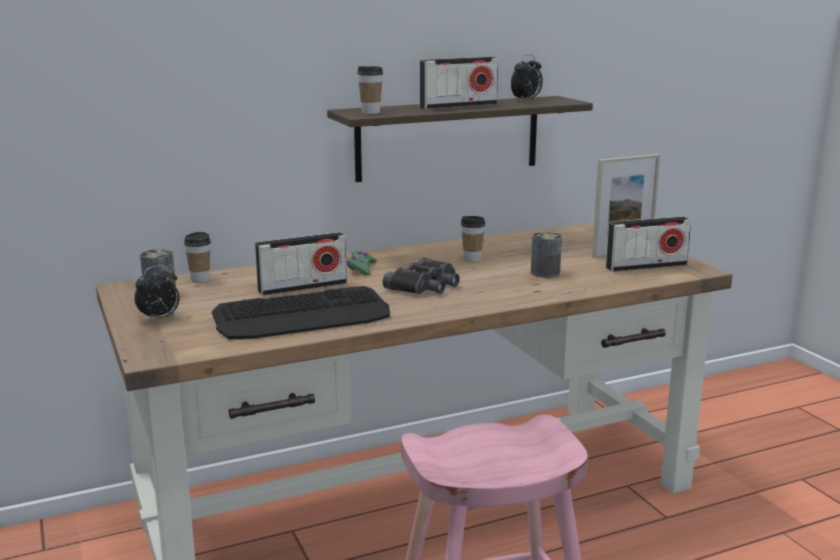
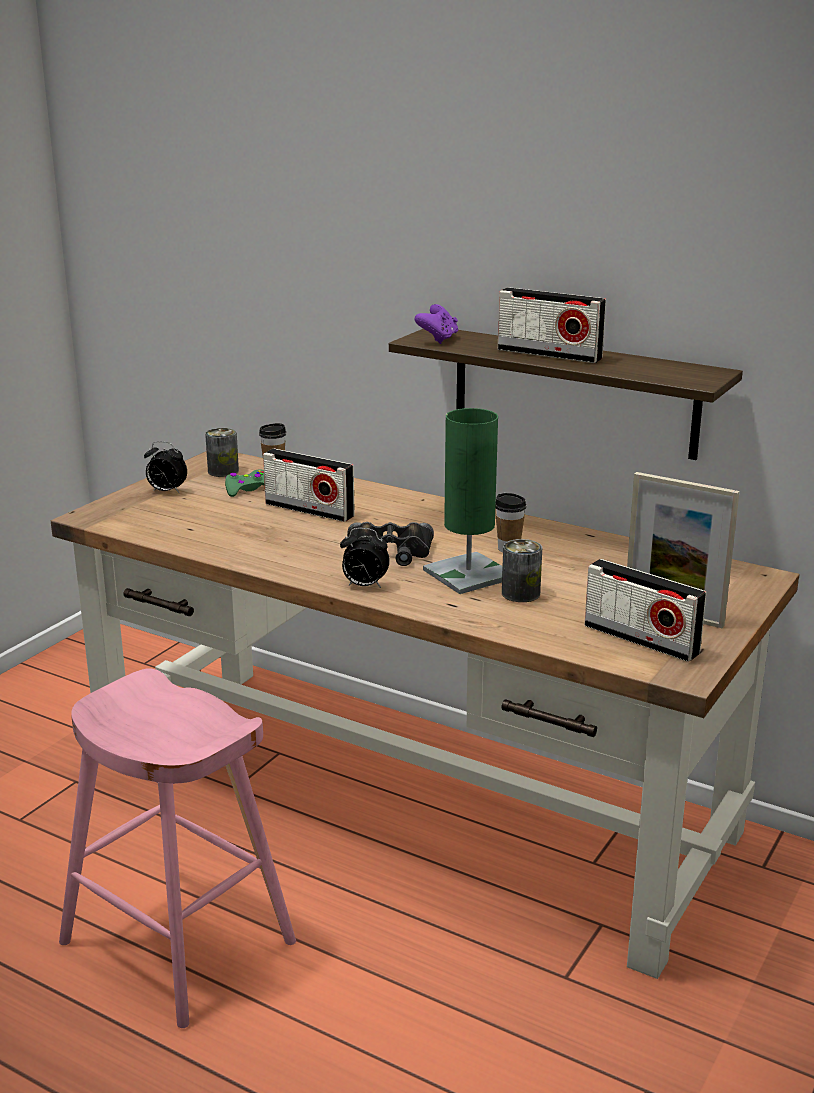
camera: 55 degrees right, 5 degrees up
(303, 316) = (236, 533): keyboard -> none
(361, 268) = (397, 514): green game controller -> green game controller (248, 489)
(370, 112) = (438, 339): cup -> purple game controller
(496, 276) = (468, 574): none -> green table lamp
(526, 100) = (661, 366): alarm clock -> alarm clock (364, 586)

